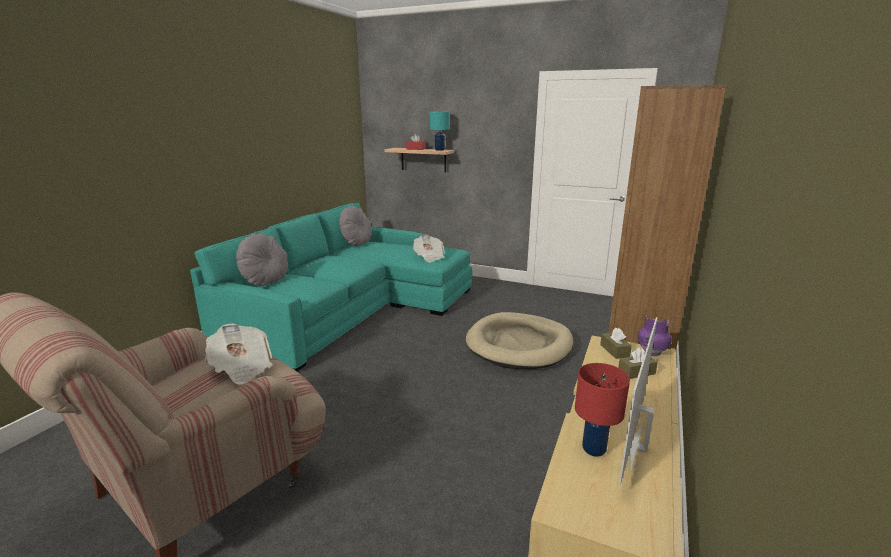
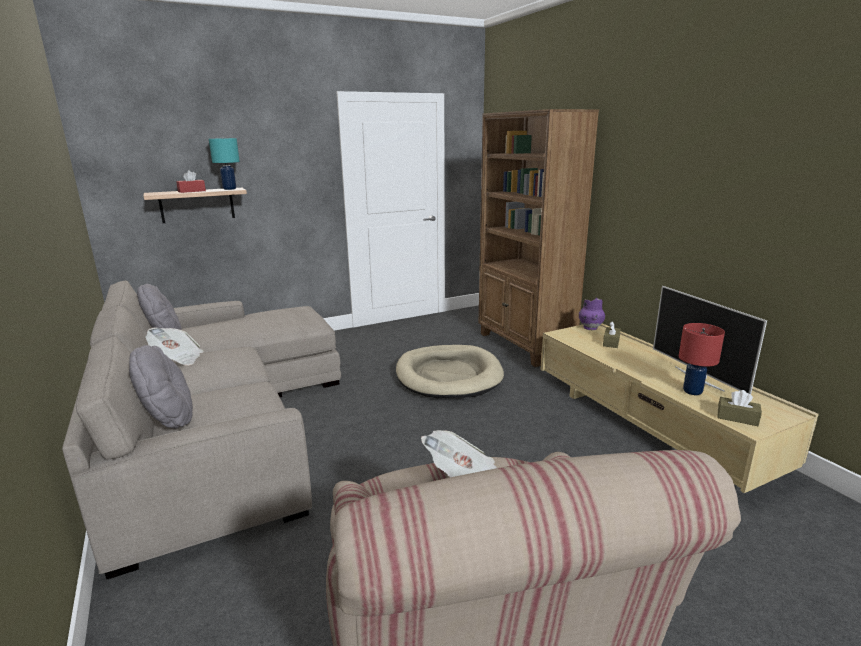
camera: 50 degrees left, 0 degrees up
(351, 308) = (219, 423): turquoise sofa -> beige sofa
(429, 257) = (295, 322): newspaper -> newspaper (176, 359)
(614, 351) = (575, 336): brown tissue box -> brown tissue box (737, 418)

